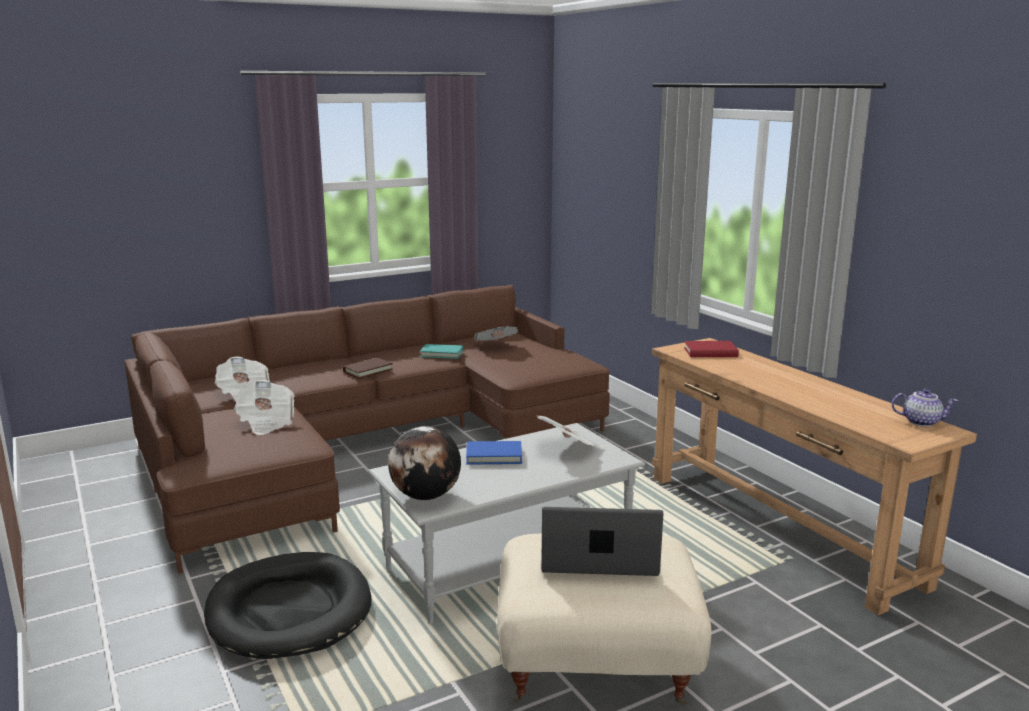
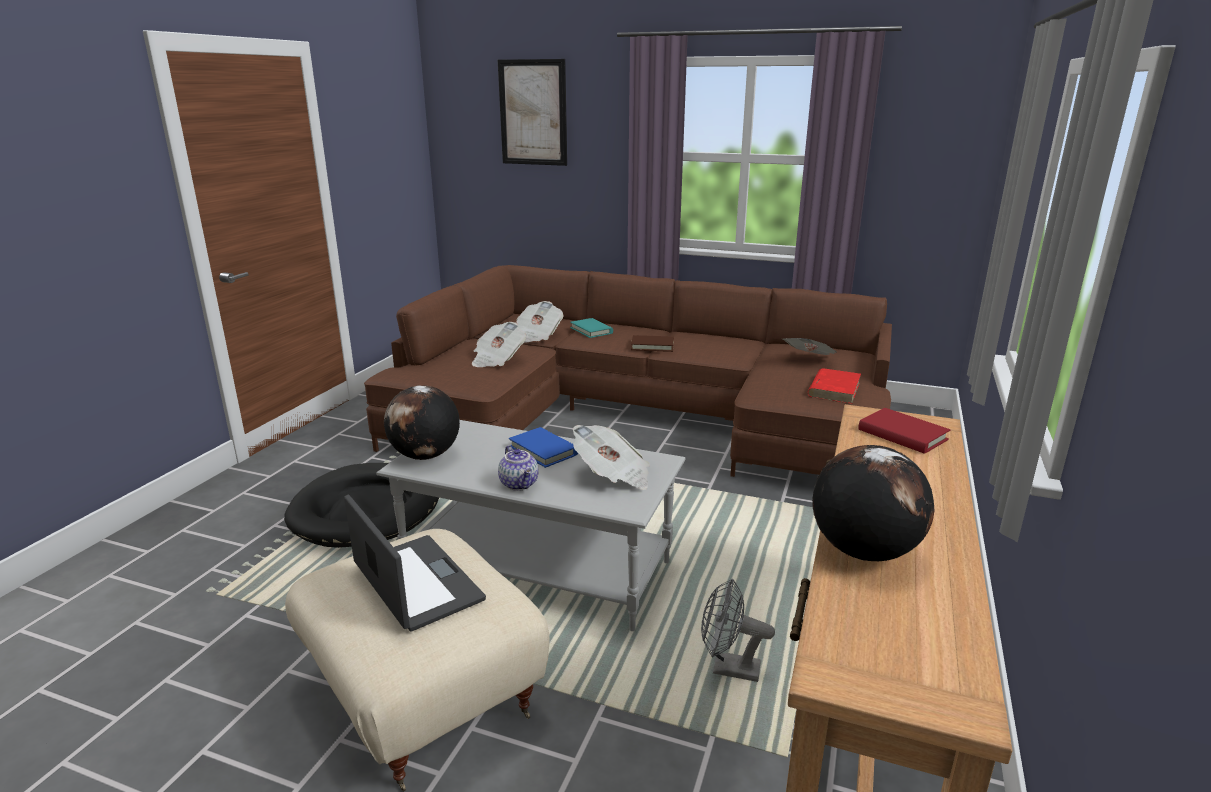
camera: 50 degrees right, 5 degrees up
(132, 155) = (533, 113): none -> picture
(442, 354) = (743, 352): turquoise book -> turquoise book (591, 330)
(548, 358) = (834, 389): none -> red book
(698, 546) = (728, 668): none -> grey fan
(816, 402) = (863, 551): none -> globe
(921, 422) = (954, 668): teapot -> teapot (520, 484)

